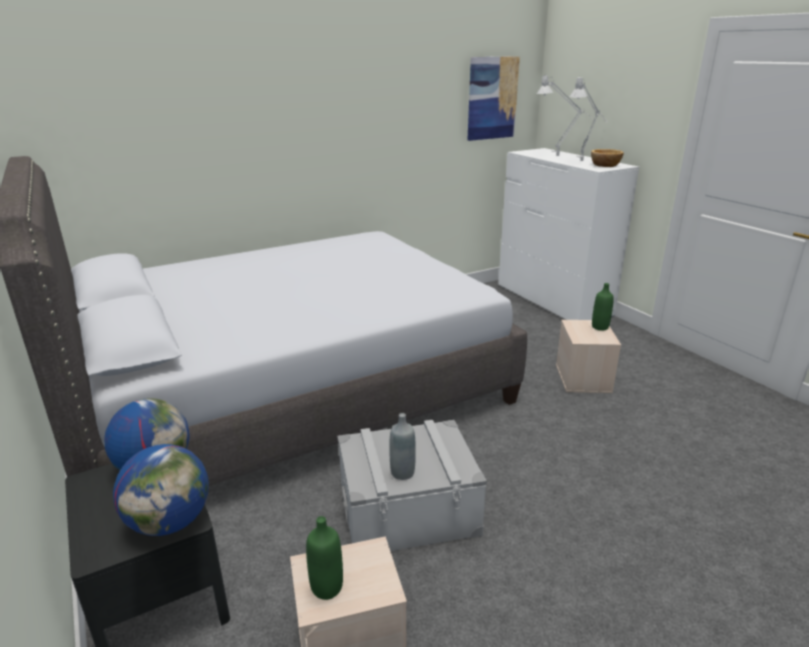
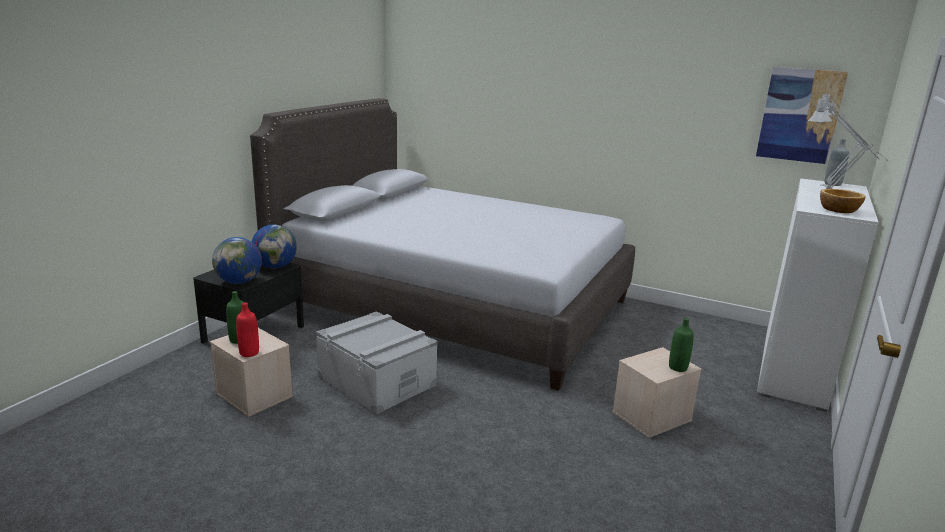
camera: 55 degrees right, 5 degrees down
(382, 586) = (249, 353): none -> red bottle
(402, 472) = (357, 338): grey bottle -> grey bottle (832, 184)

